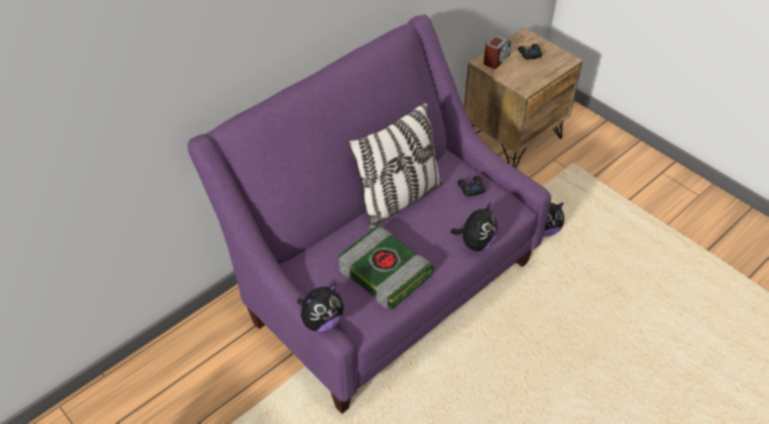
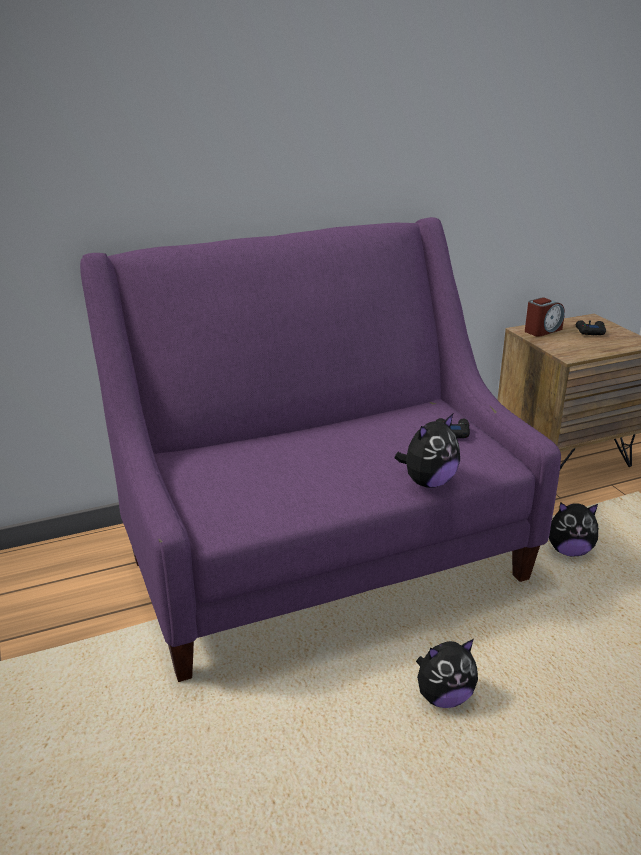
camera: 20 degrees right, 20 degrees down
(322, 321) = (162, 502): plush toy -> plush toy (443, 697)
(386, 272) = (287, 485): book -> none
(398, 199) = (349, 425): pillow -> none

